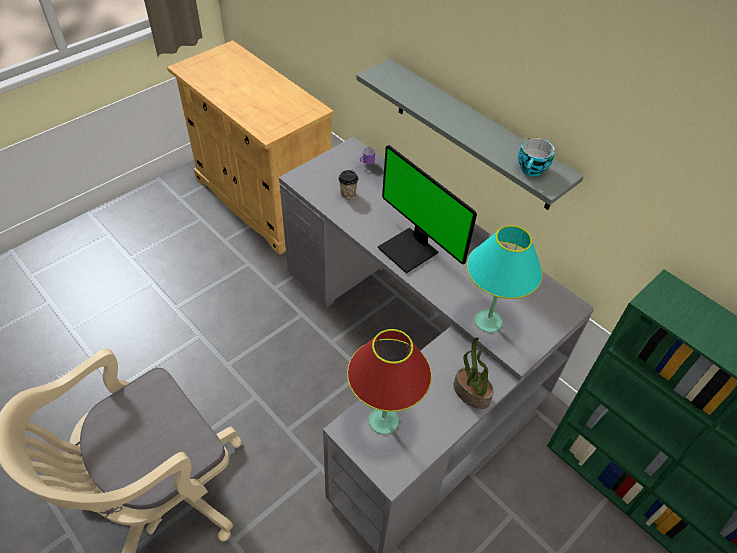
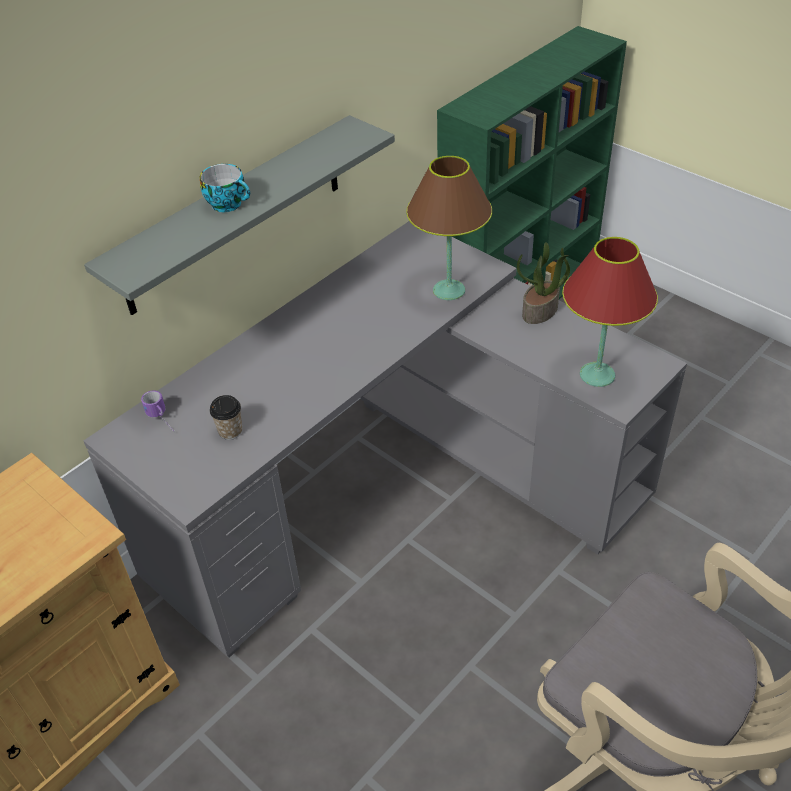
camera: 90 degrees left, 5 degrees down
(410, 250) = (343, 358): monitor -> none
(488, 321) = (449, 290): turquoise table lamp -> brown table lamp
(532, 170) = (345, 144): cup -> cup (229, 204)

